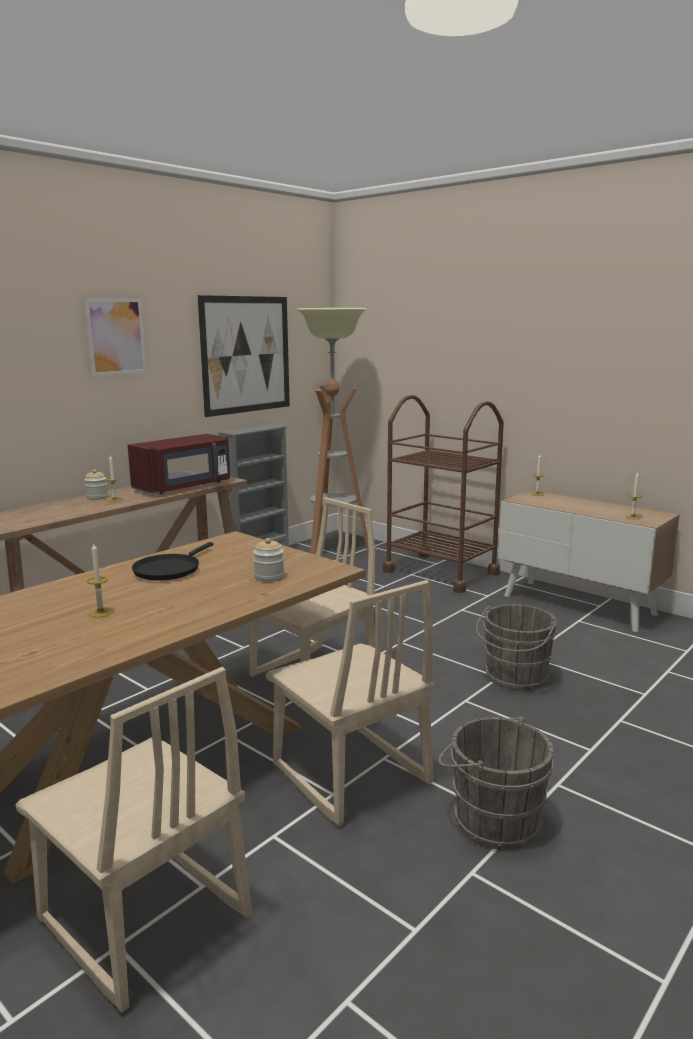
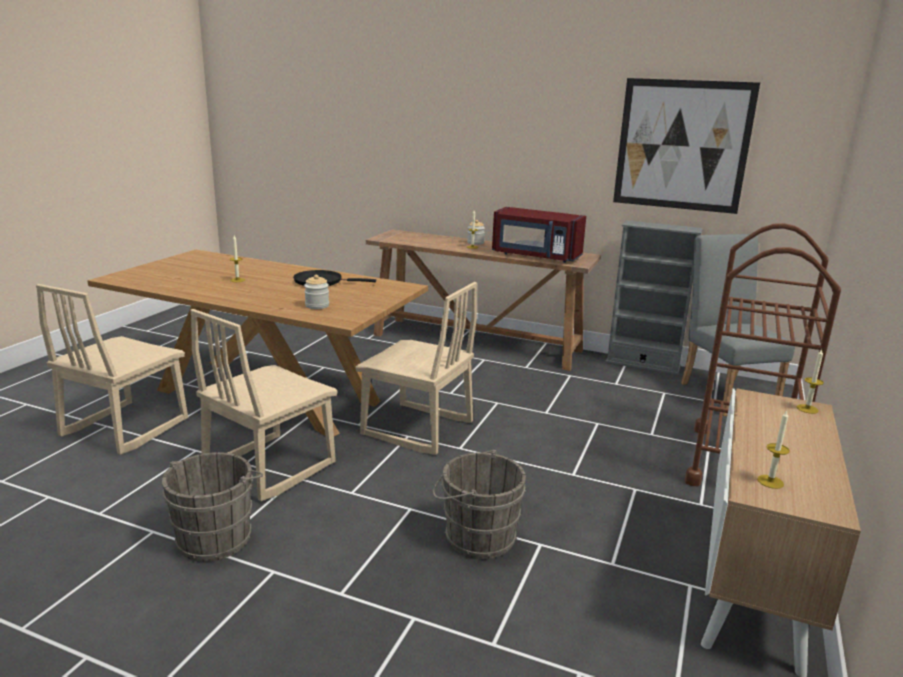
camera: 70 degrees right, 5 degrees up
(116, 336) = (531, 113): picture -> none
(334, 550) = (724, 393): floor lamp -> grey chair

